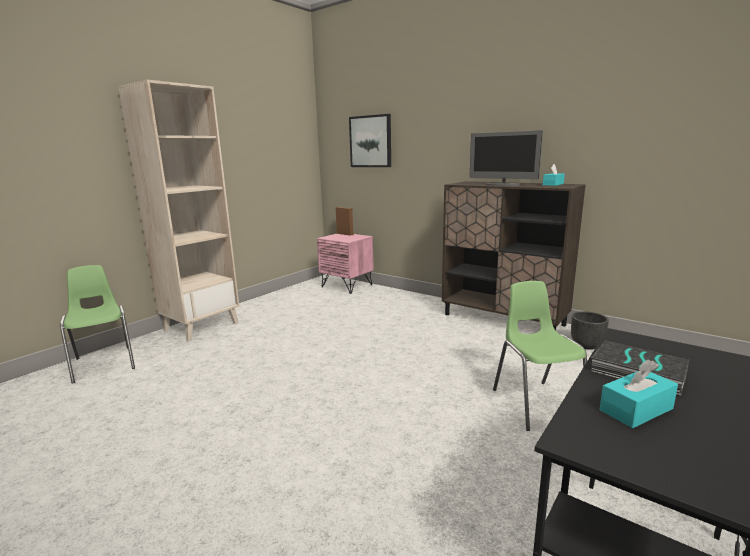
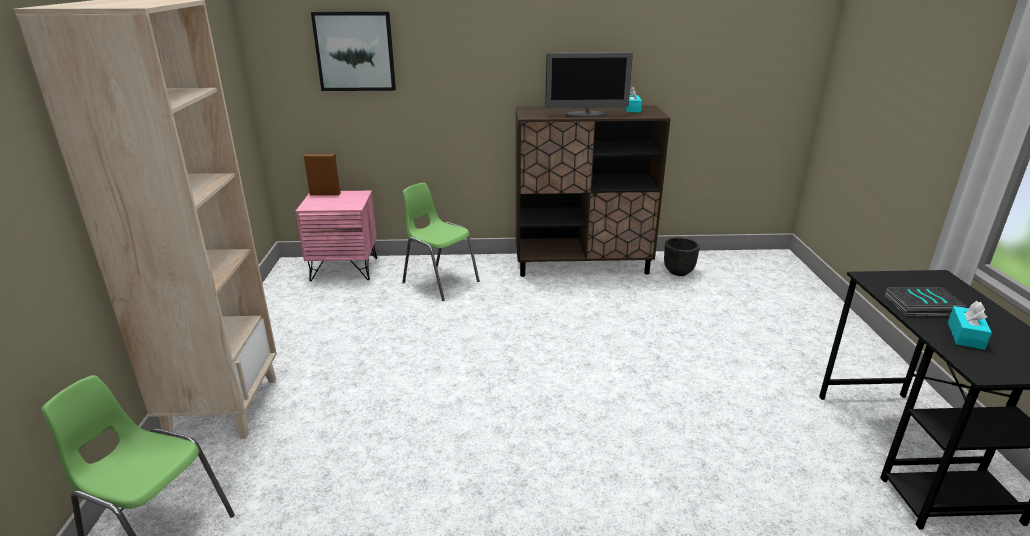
camera: 40 degrees left, 10 degrees up
(537, 404) = (715, 346): green chair -> green chair (440, 282)

